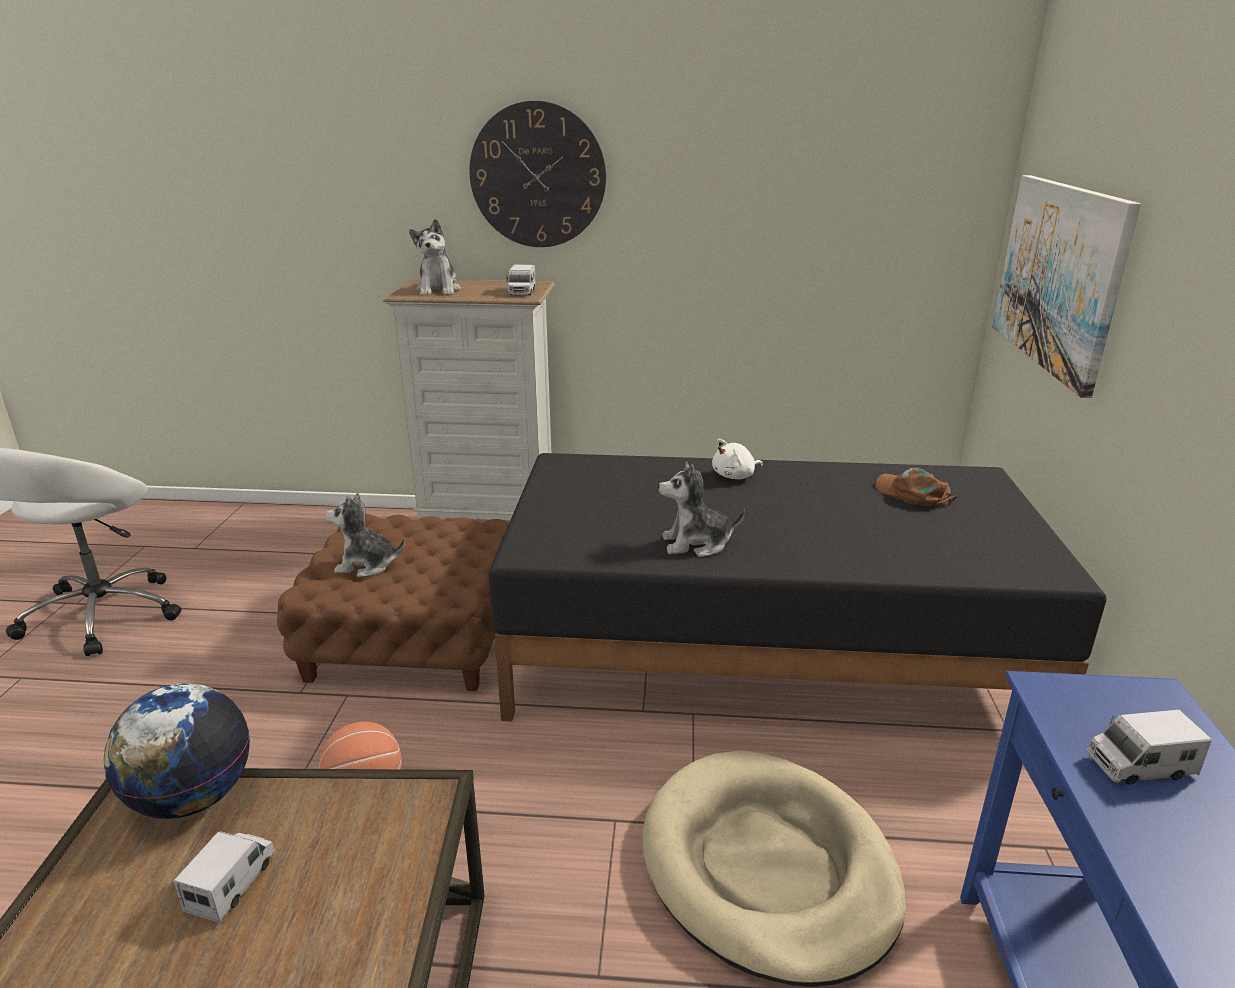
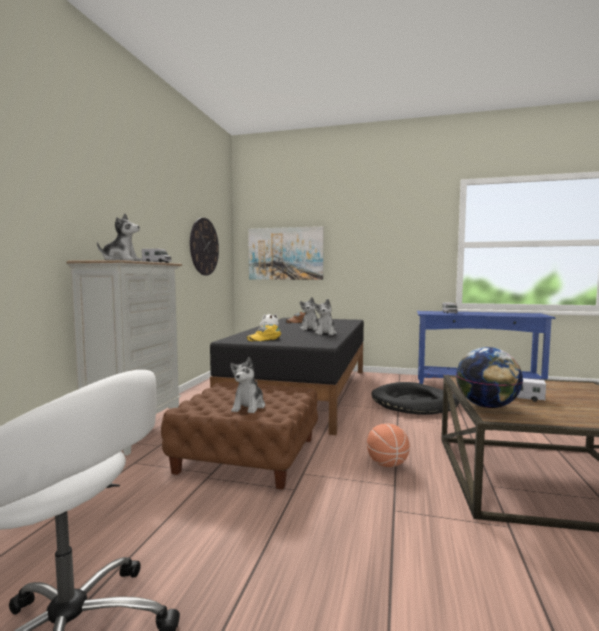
camera: 80 degrees left, 20 degrees down
(538, 176) = (123, 203): wall clock -> wall clock (204, 246)
(590, 487) = (264, 338): none -> yellow cap
(766, 520) = (310, 329): none -> plush toy
(768, 868) = (414, 403): beige dog bed -> black dog bed

